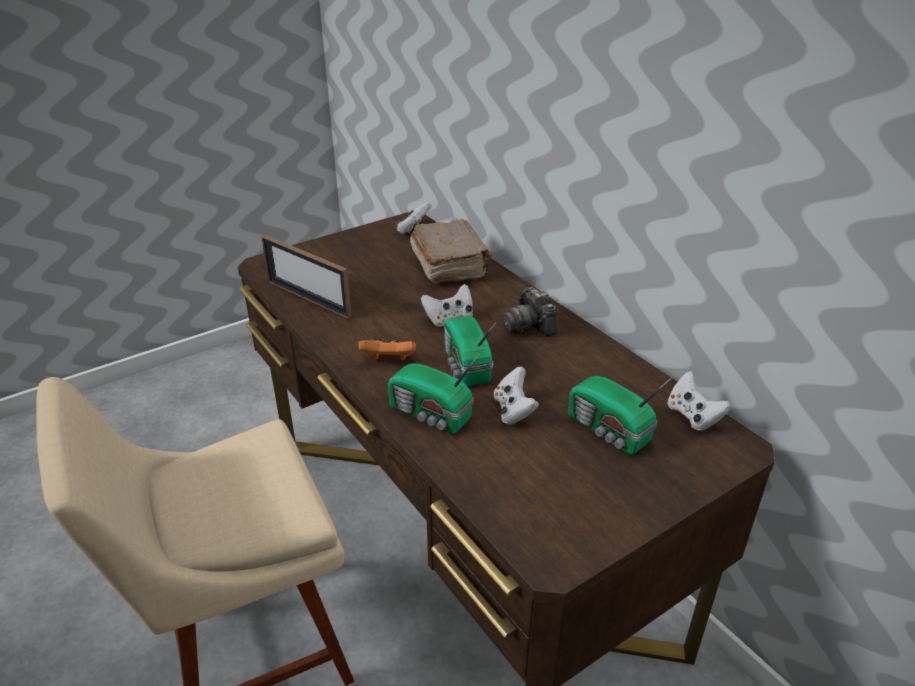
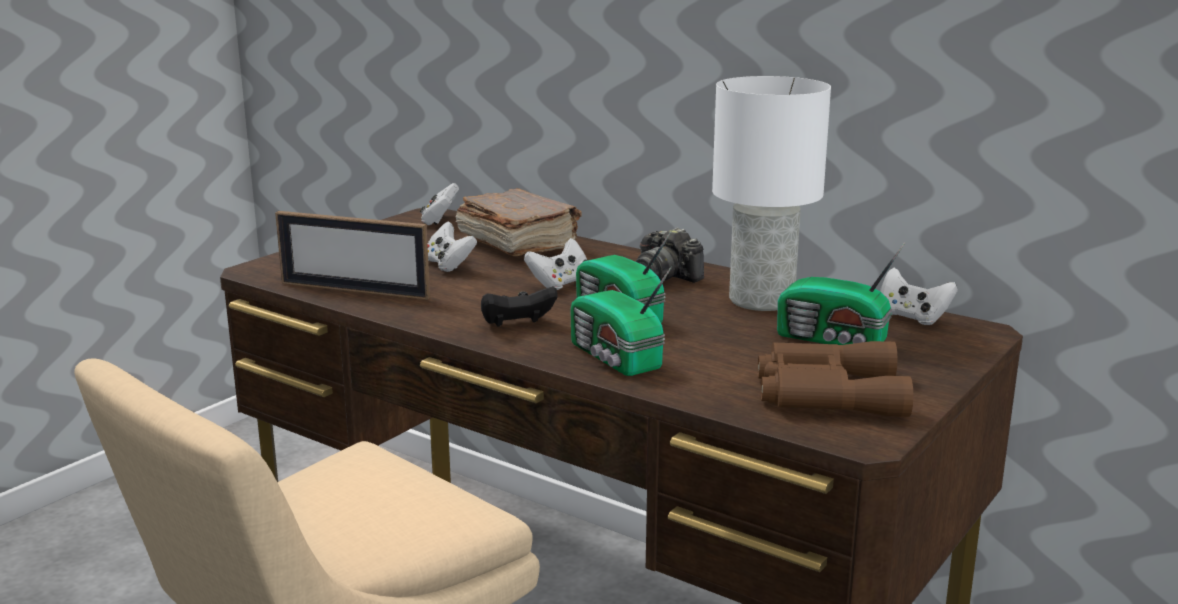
camera: 20 degrees left, 15 degrees down
(389, 360) = (517, 325): orange game controller -> black game controller
(431, 415) = (615, 358): radio -> radio turned 45 degrees clockwise
(513, 410) = (710, 341): white game controller -> white game controller (448, 265)
(560, 495) = (825, 393): none -> brown binoculars
(585, 367) = (761, 299): none -> white table lamp

